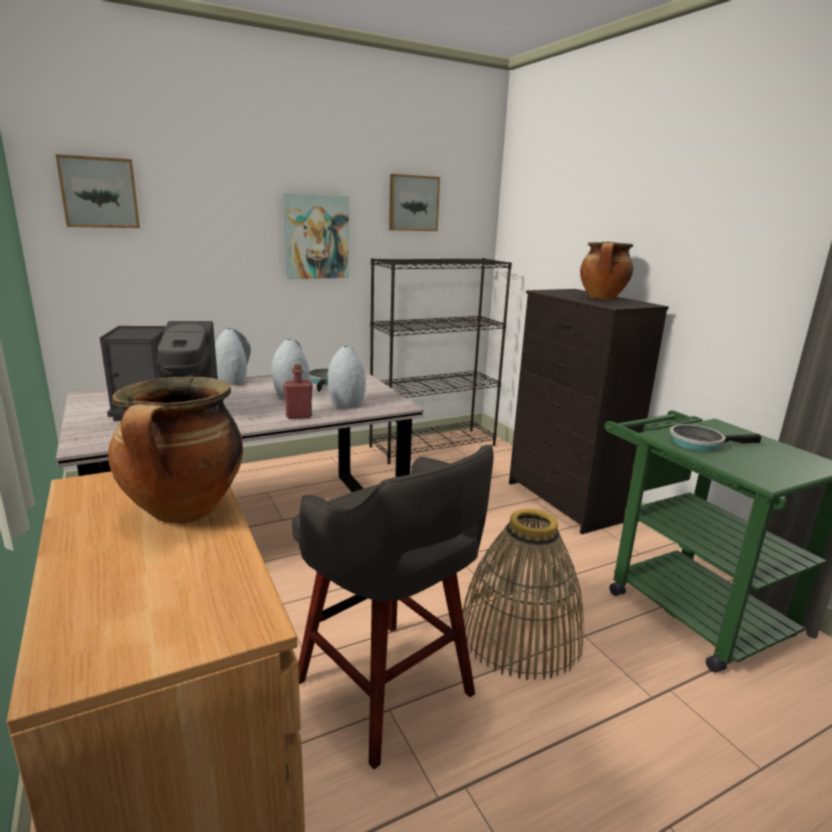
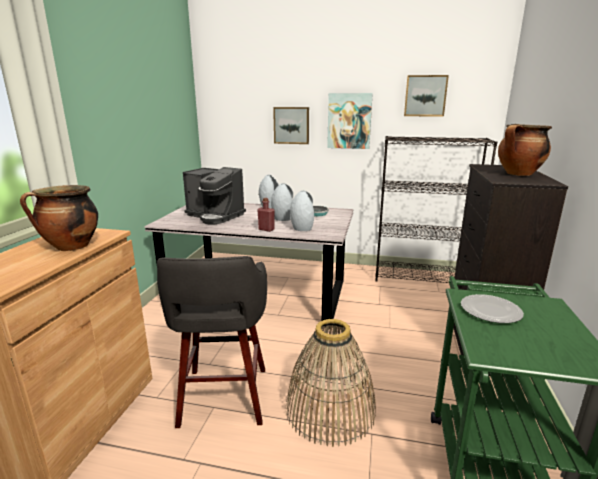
camera: 40 degrees right, 0 degrees up
(99, 192) = (231, 98): picture -> picture (291, 125)
(700, 443) = (490, 310): frying pan -> plate

